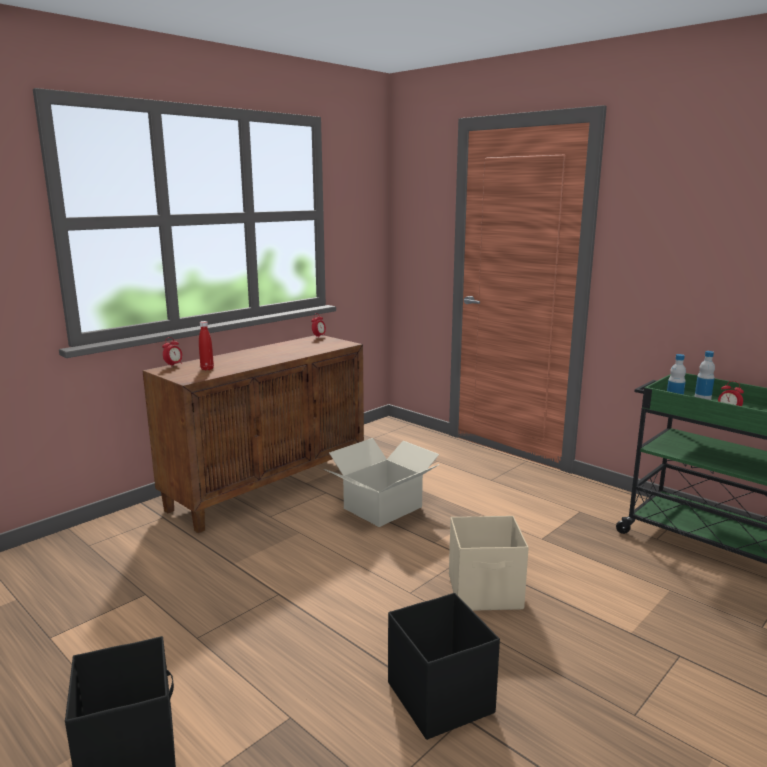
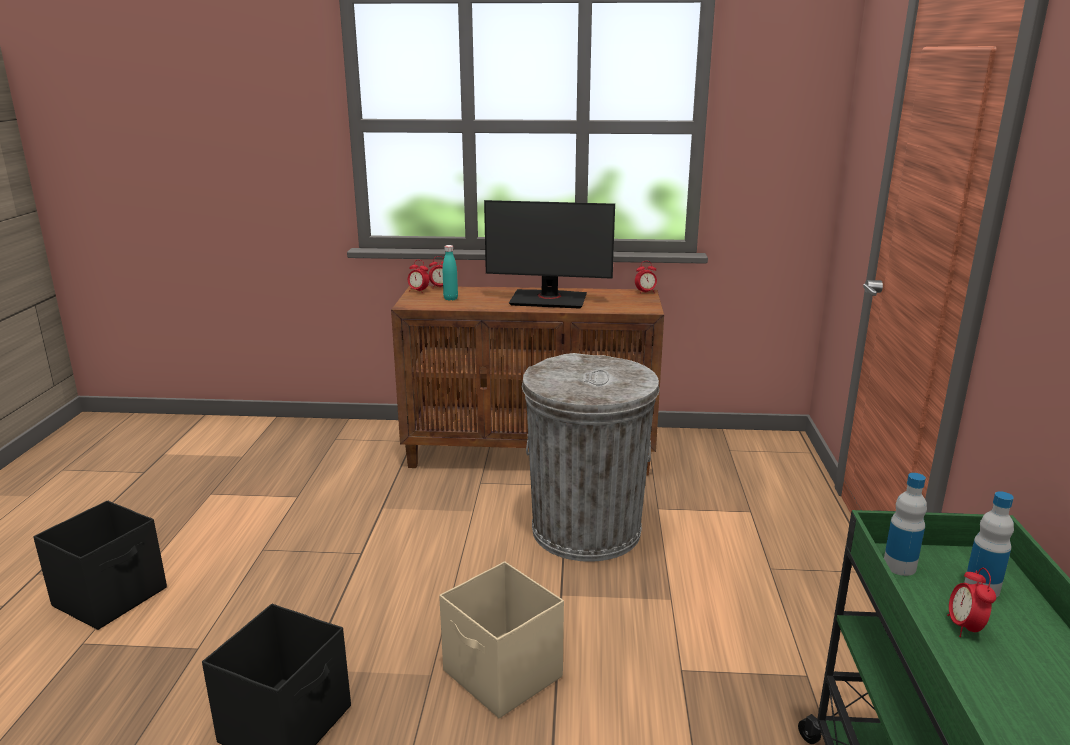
camera: 50 degrees right, 5 degrees up
(165, 371) = (418, 291): none -> alarm clock
(207, 369) = (450, 299): red bottle -> turquoise bottle
(275, 353) = (549, 299): none -> monitor
(383, 508) = (586, 530): cardboard box -> grey trash can

